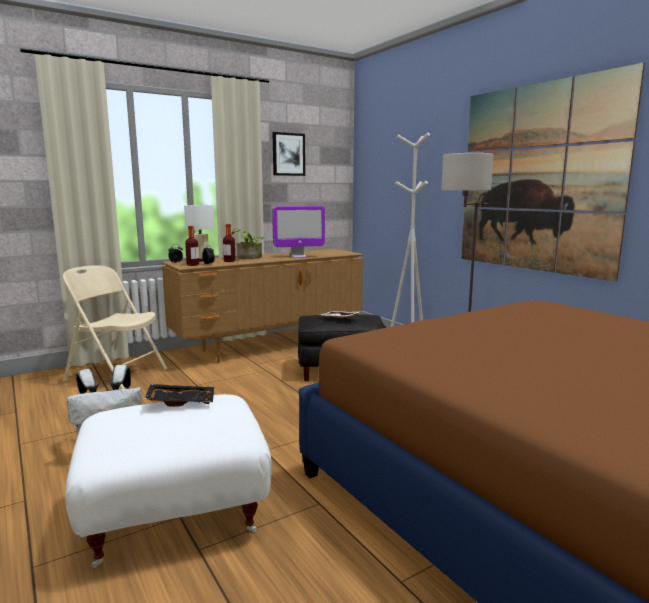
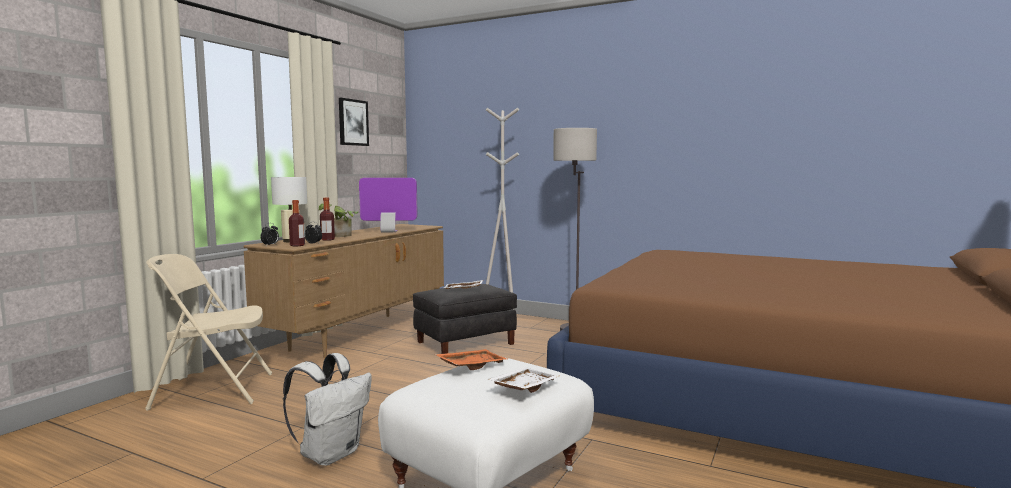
camera: 30 degrees left, 5 degrees down
(175, 437) = (523, 387): none -> white tray
(181, 401) = (471, 366): black tray -> orange tray
(299, 256) = (389, 231): monitor -> monitor turned 135 degrees counterclockwise
(537, 178) = (622, 151): picture -> none

